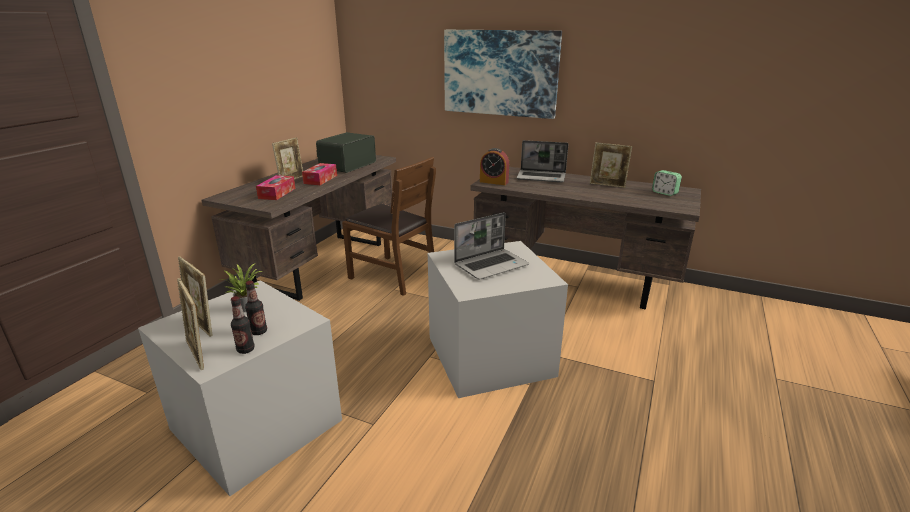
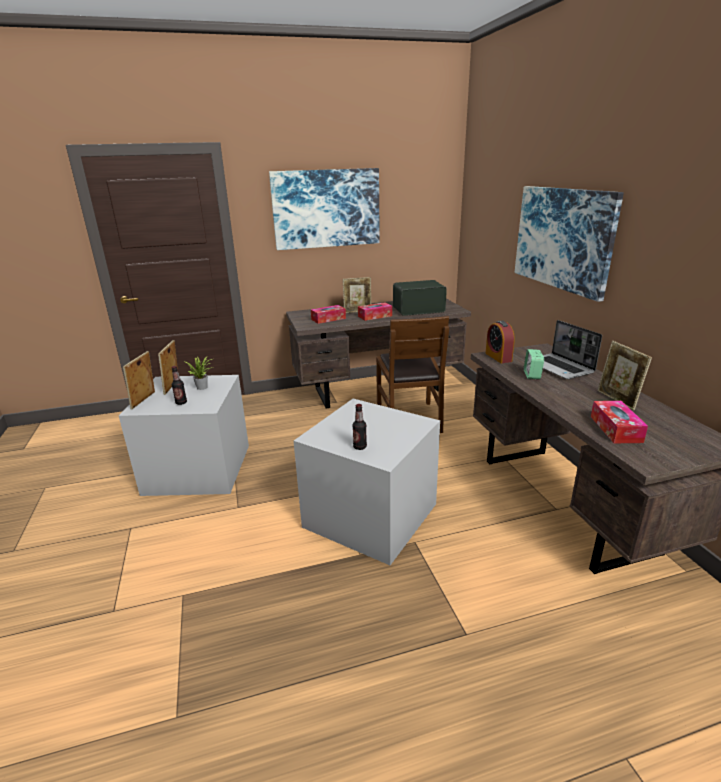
camera: 50 degrees right, 0 degrees up
(225, 59) = (326, 209): none -> picture
(245, 349) = (160, 409): bottle -> bottle (360, 447)
(491, 265) = (371, 427): laptop -> none
(640, 199) = (615, 429): none -> tissue box
(664, 193) = (674, 435): alarm clock -> alarm clock (532, 375)

